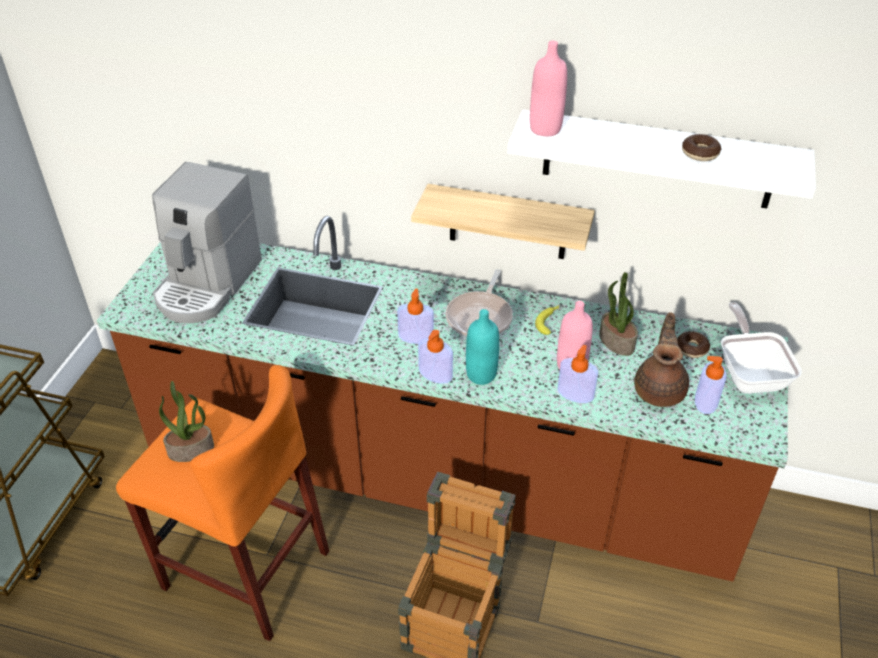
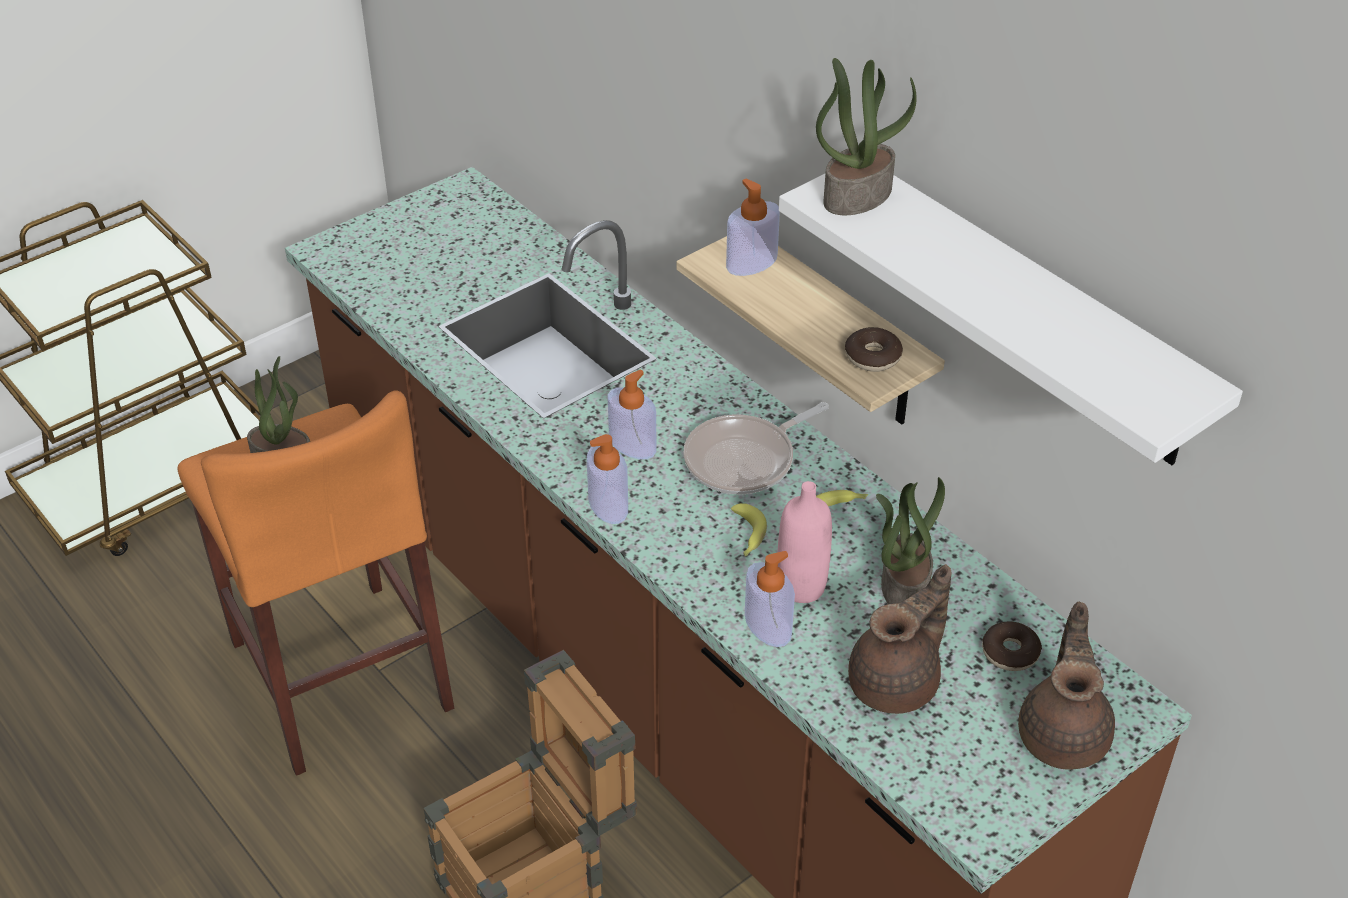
camera: 35 degrees right, 0 degrees up
(207, 284) = (444, 259): coffee machine -> none
(481, 375) = (666, 536): turquoise bottle -> none
(520, 355) = (746, 536): none -> banana
(545, 129) = (857, 195): pink bottle -> potted plant
(700, 153) = (1042, 320): donut -> donut (872, 357)
(706, 401) = (950, 735): soap dispenser -> soap dispenser (751, 262)
(750, 373) = (1064, 734): frying pan -> brown teapot

